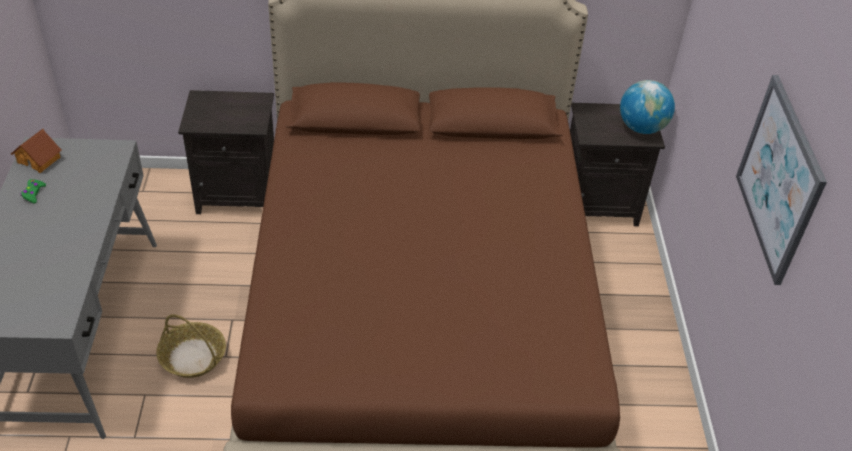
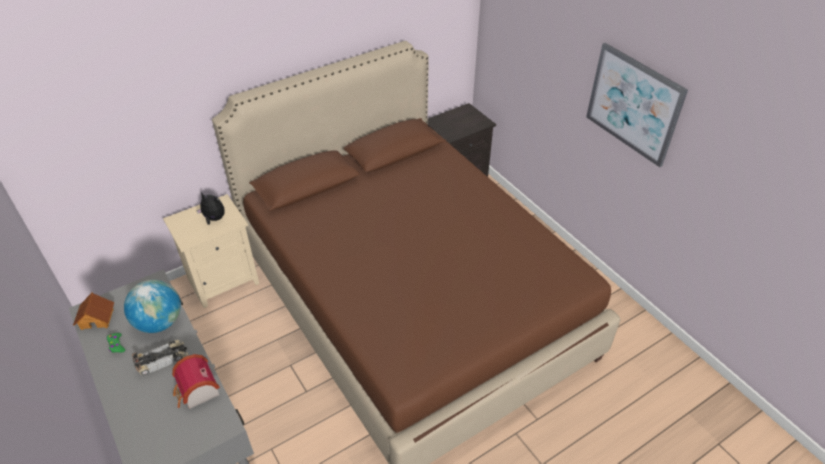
camera: 30 degrees left, 0 degrees up
(60, 228) = (162, 359): none -> toy car
(62, 277) = (197, 392): none -> toy house
(192, 357) = (283, 404): basket -> none
(237, 114) = (214, 219): none -> plush toy
(239, 194) = (224, 279): black nightstand -> beige nightstand
(641, 128) = (474, 118): globe -> globe (159, 322)

